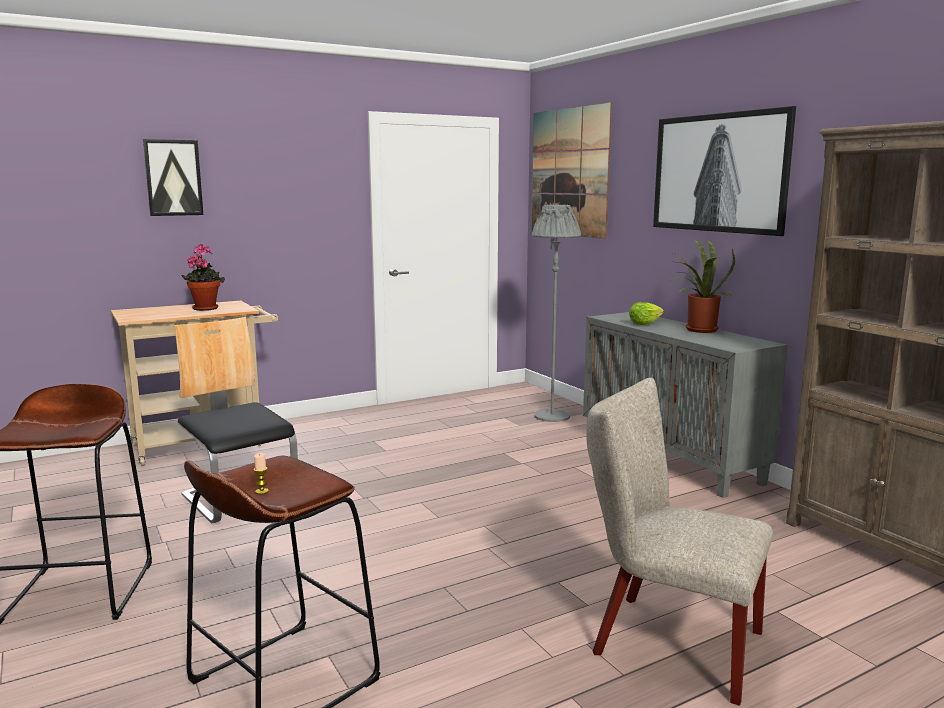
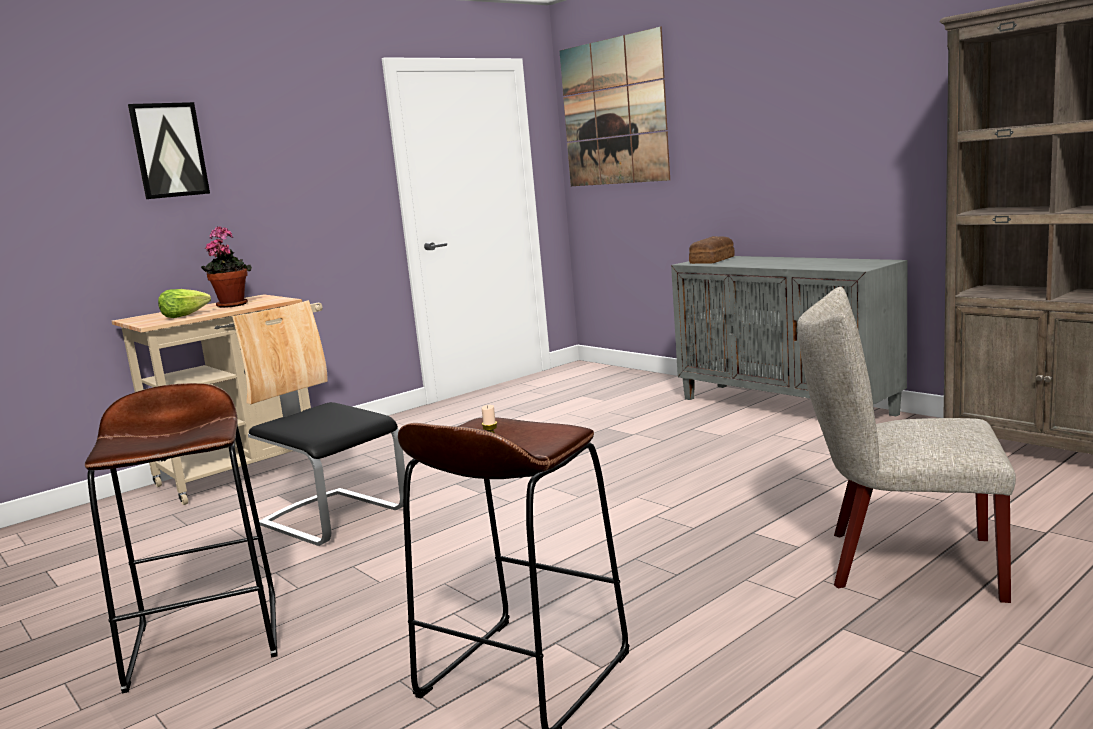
camera: 10 degrees left, 0 degrees up
(551, 416) = (633, 387): grey floor lamp -> none
(623, 317) = (710, 260): none -> bread
(644, 323) = (741, 262): lettuce -> lettuce (184, 315)
(697, 330) = (803, 260): potted plant -> none
(718, 173) = (803, 88): picture -> none

